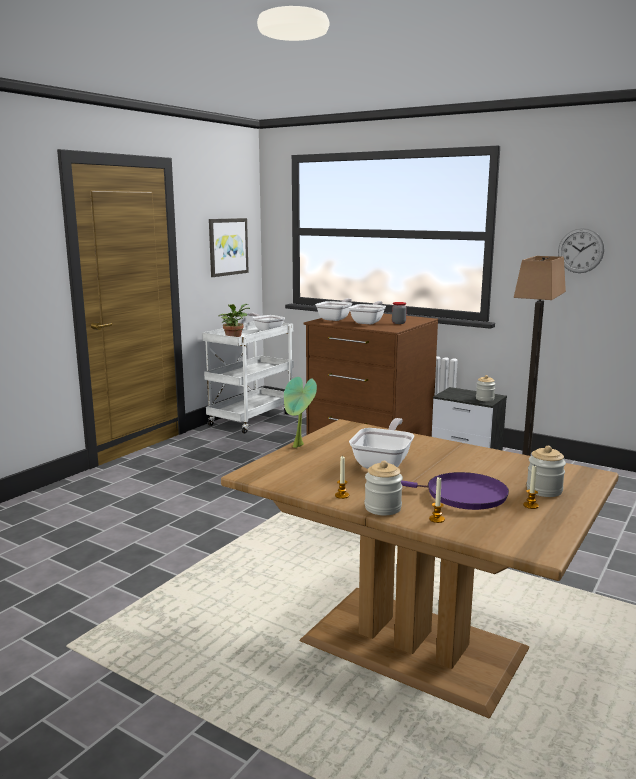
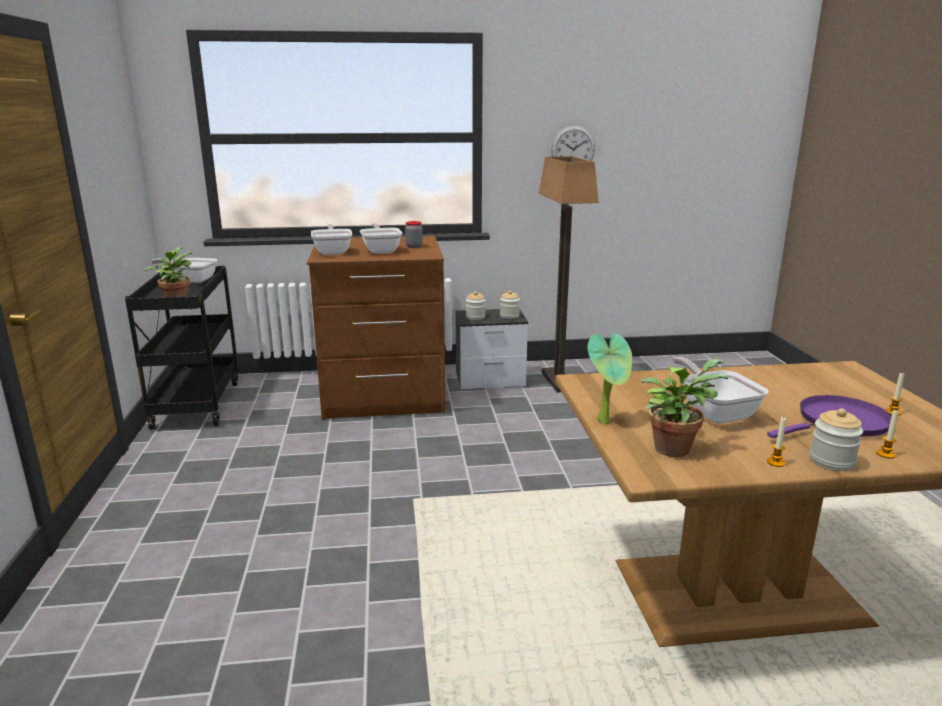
camera: 40 degrees left, 5 degrees up
(227, 246) = (120, 166): picture -> none
(251, 418) = (196, 403): white cart -> black cart
(301, 469) = (674, 447): none -> potted plant
(544, 490) = (864, 394): jar -> jar (475, 317)

